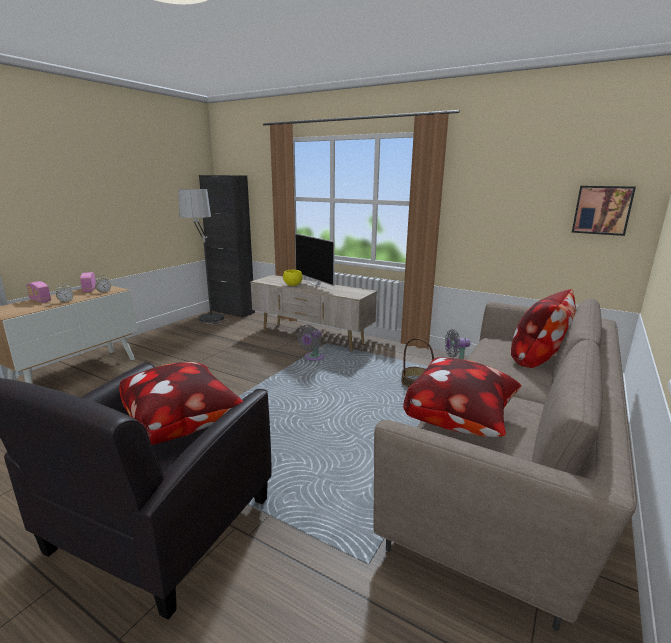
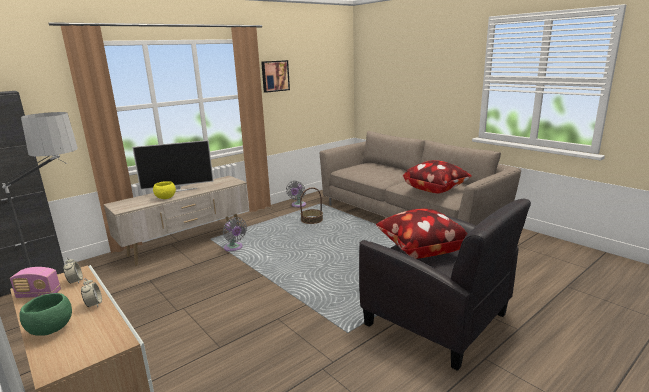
camera: 70 degrees left, 0 degrees up
(40, 300) = (51, 329): radio -> green bowl
(539, 358) = (375, 167): pillow -> none
(602, 210) = (333, 86): picture -> picture (275, 76)

